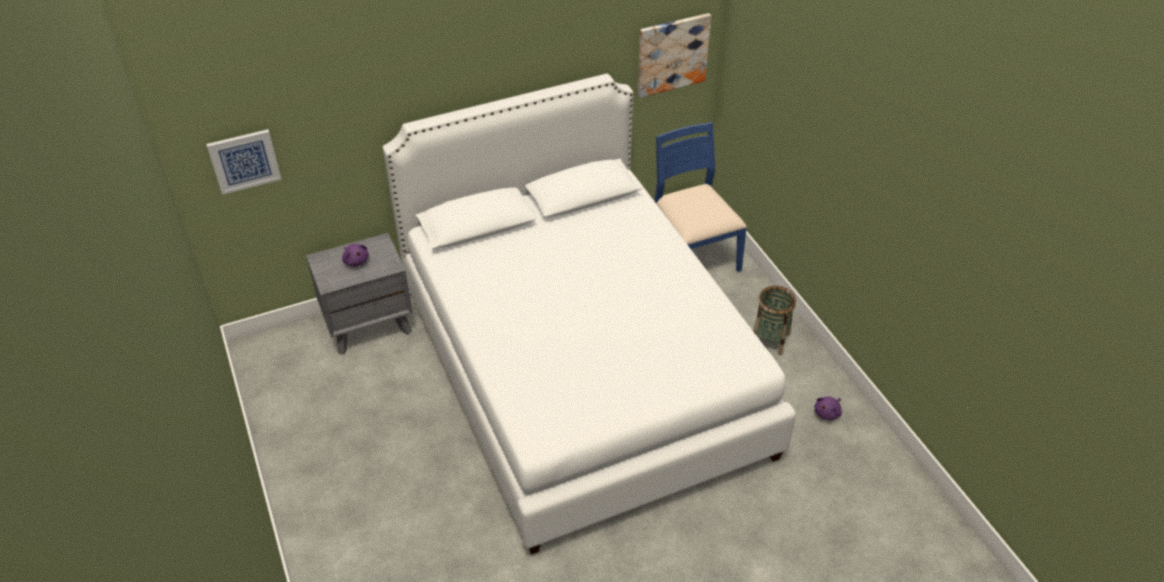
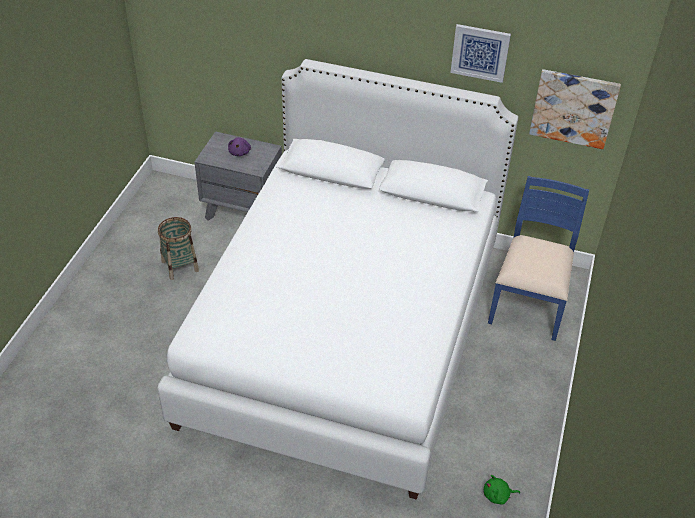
camera: 40 degrees right, 0 degrees up
(244, 160) = (182, 33): picture -> picture (480, 52)
(769, 339) = (516, 407): basket -> basket (180, 266)
(827, 413) = (498, 495): purple plush toy -> green plush toy

